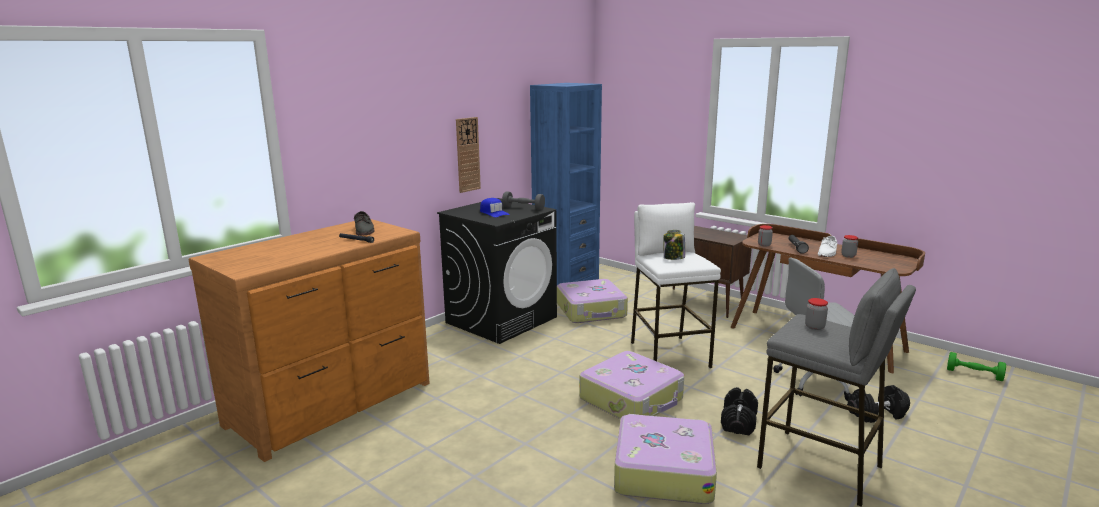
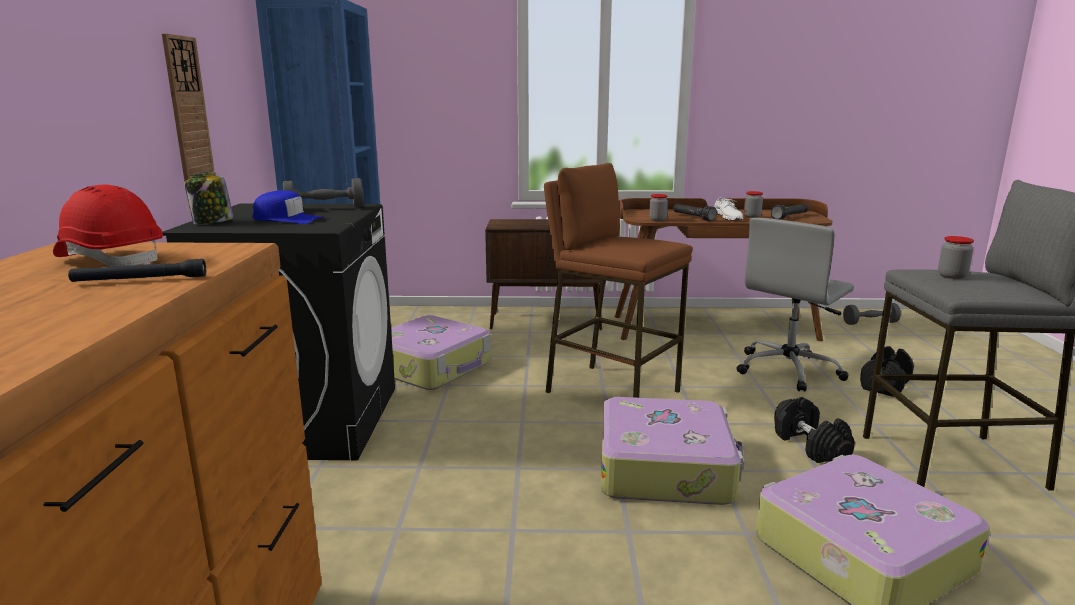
camera: 40 degrees left, 0 degrees up
(364, 230) = (112, 260): grey shoe -> red hard hat
(669, 354) = (612, 391): white stool -> brown stool
(673, 258) = (625, 243): jar -> jar (212, 222)
(880, 262) = (790, 217): none -> black flashlight
(974, 374) = (870, 323): green dumbbell -> grey dumbbell

